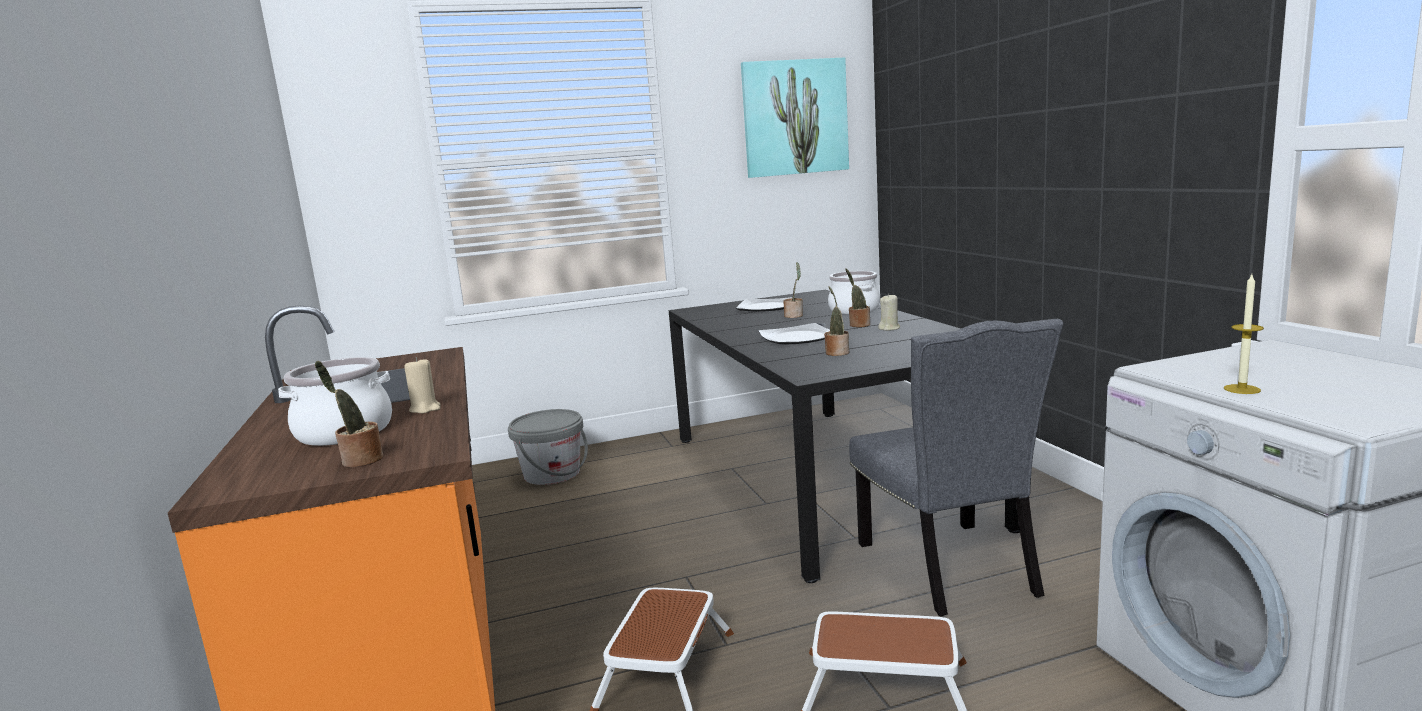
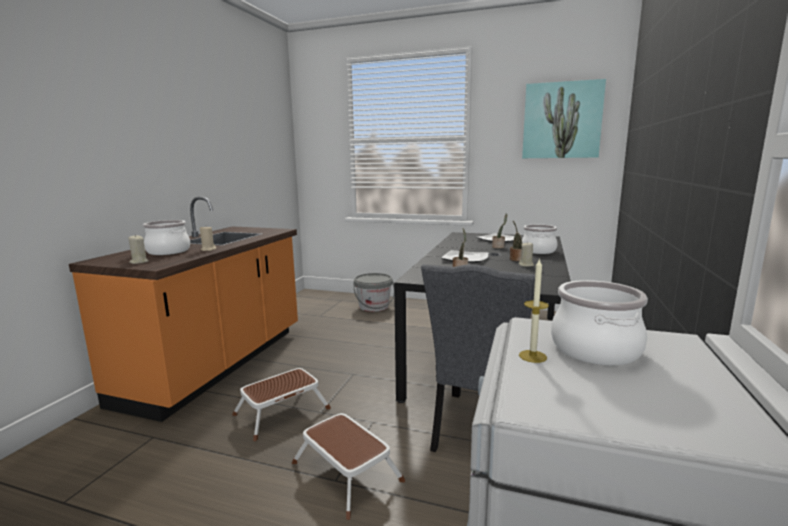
camera: 35 degrees right, 0 degrees up
(359, 461) = (139, 262): potted plant -> beige candle
(1257, 370) = (594, 349): none -> cooking pot

